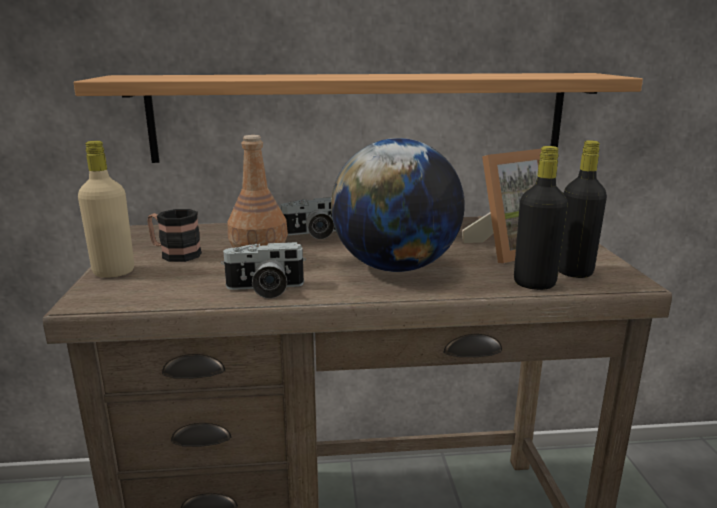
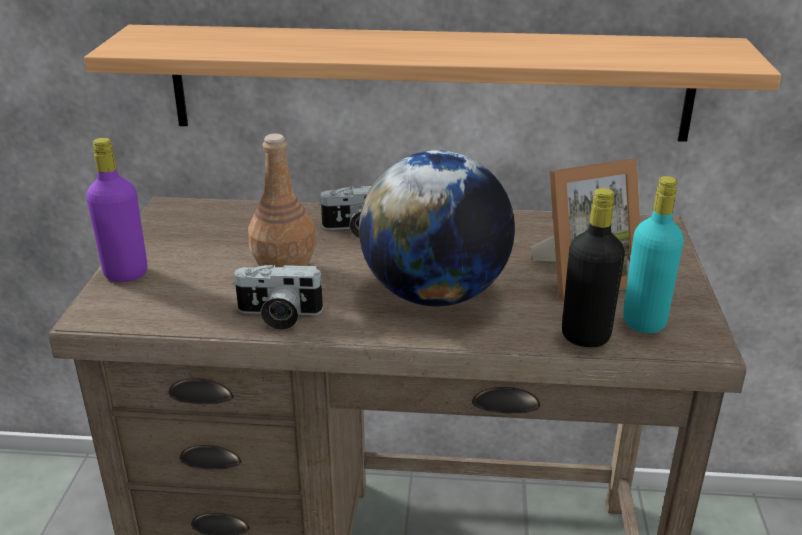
camera: 10 degrees right, 10 degrees up
(114, 272) = (126, 273): beige bottle -> purple bottle
(174, 254) = (194, 250): mug -> none
(574, 272) = (644, 322): black bottle -> turquoise bottle

